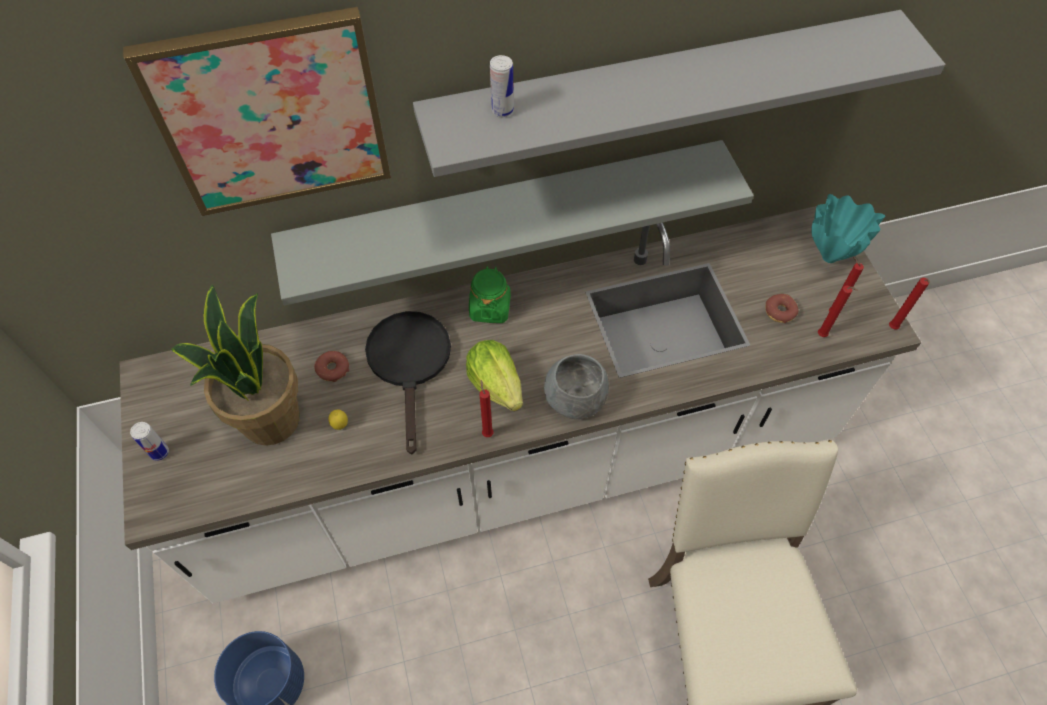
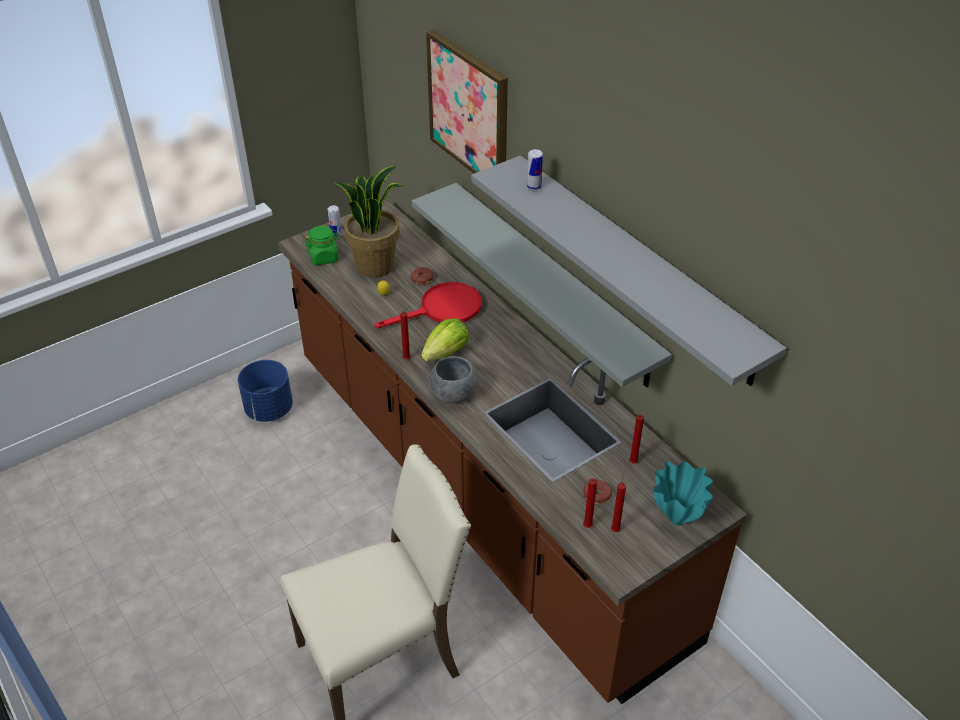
camera: 70 degrees right, 15 degrees down
(410, 364) = (442, 310): black frying pan -> red frying pan
(490, 308) = (507, 334): green jar -> green jar (324, 257)
(523, 464) = (479, 491): white counter -> brown counter
(892, 329) = (622, 575): red candle -> red candle (631, 462)

